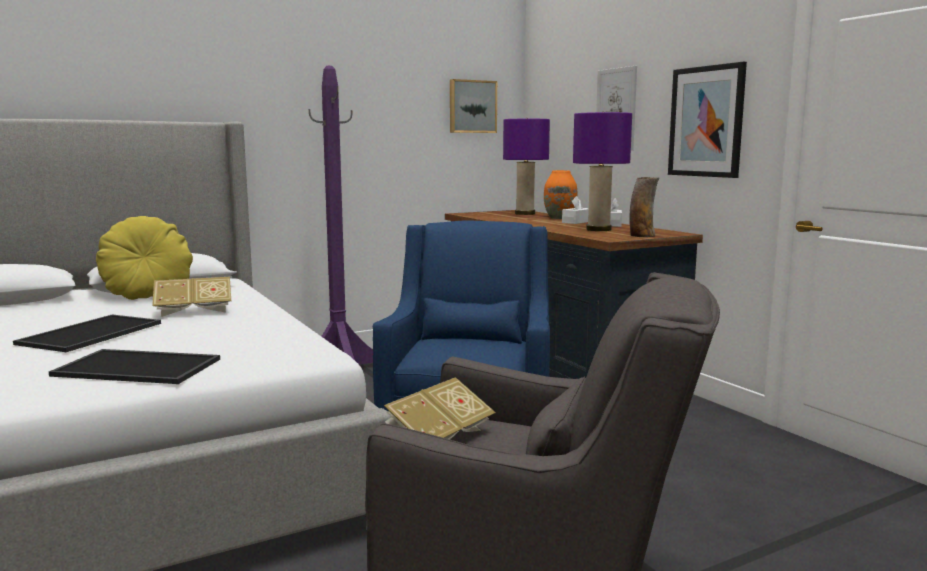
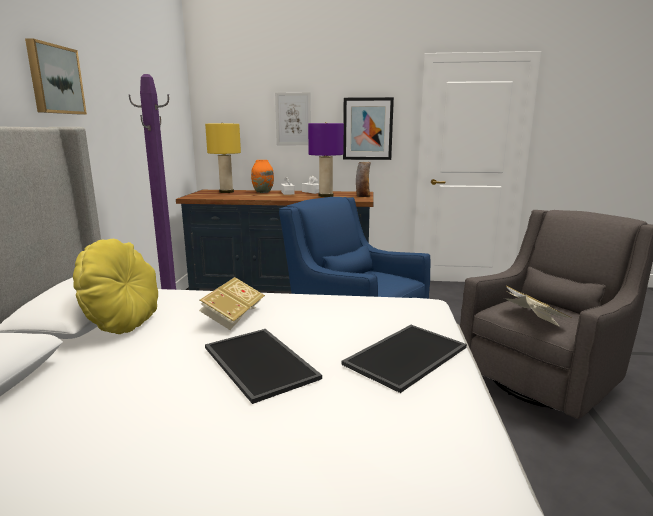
camera: 55 degrees left, 5 degrees up
(472, 106) = (173, 112): picture -> picture (54, 79)
(524, 213) = (226, 192): purple table lamp -> yellow table lamp

